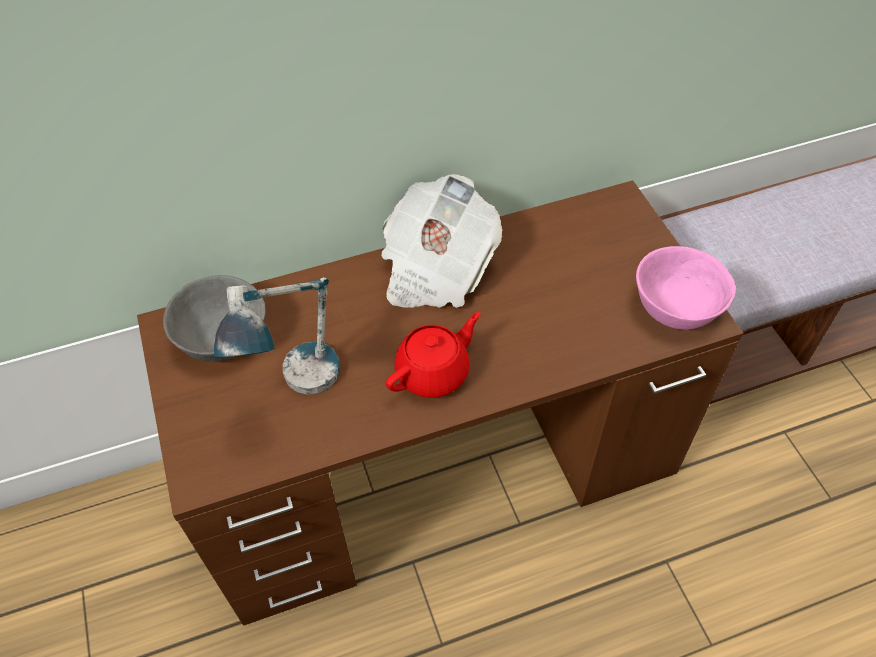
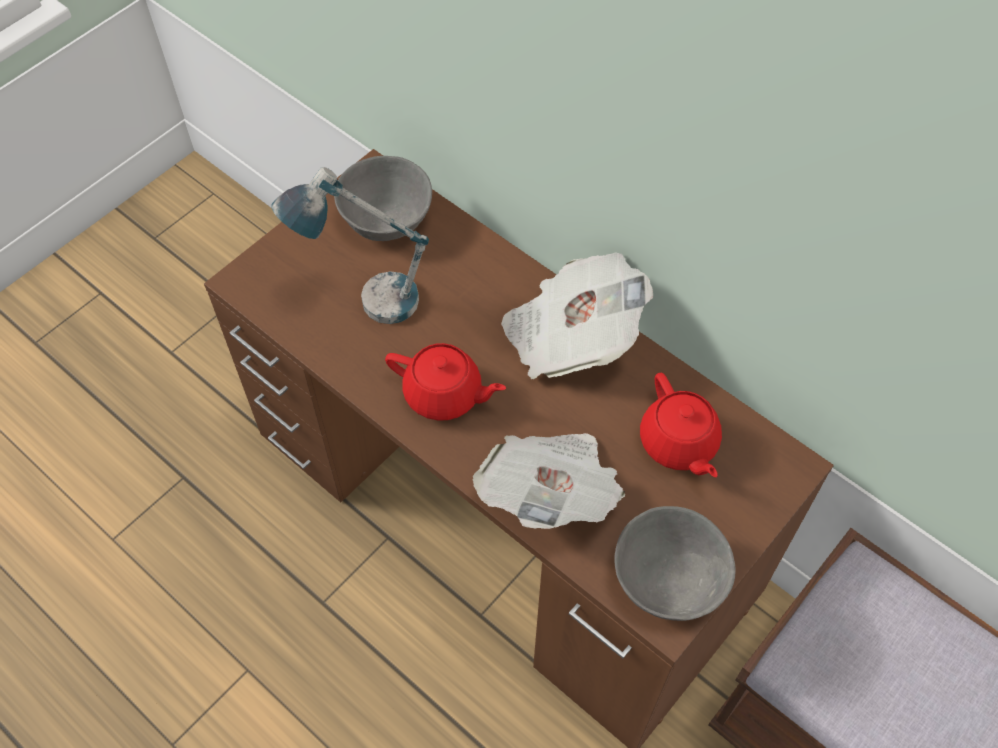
camera: 60 degrees right, 5 degrees up
(568, 342) = (551, 493): none -> newspaper
(569, 249) = (678, 443): none -> red teapot
(676, 305) = (668, 579): pink bowl -> grey bowl

